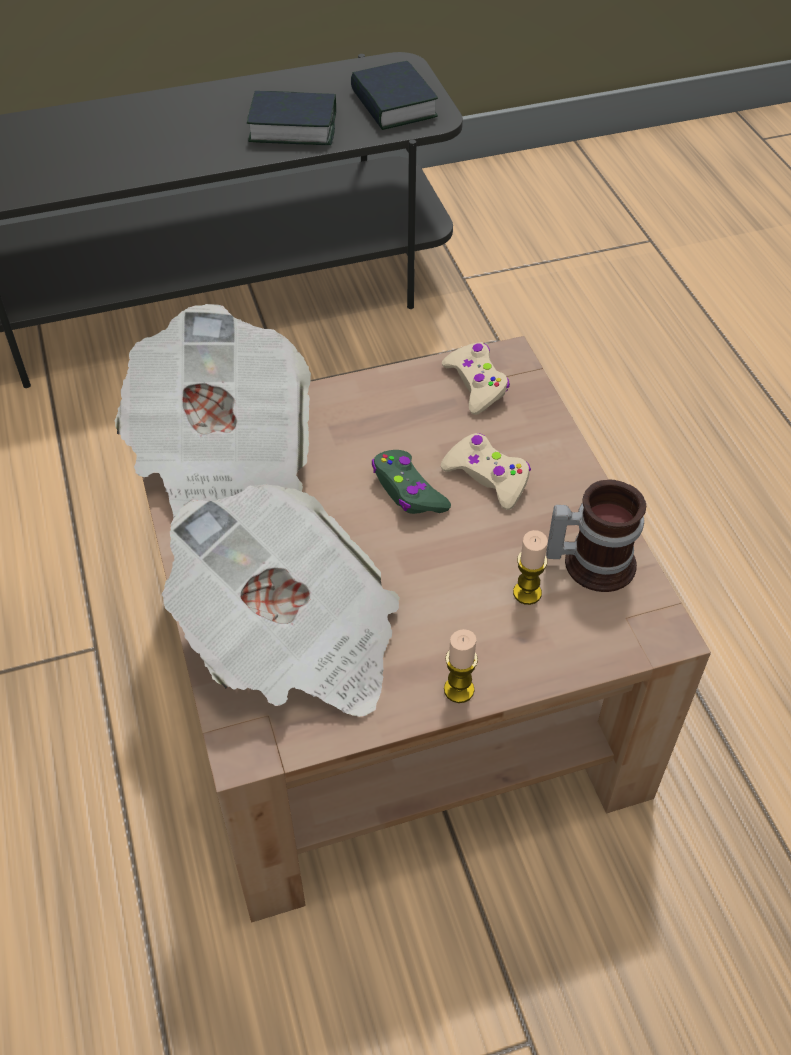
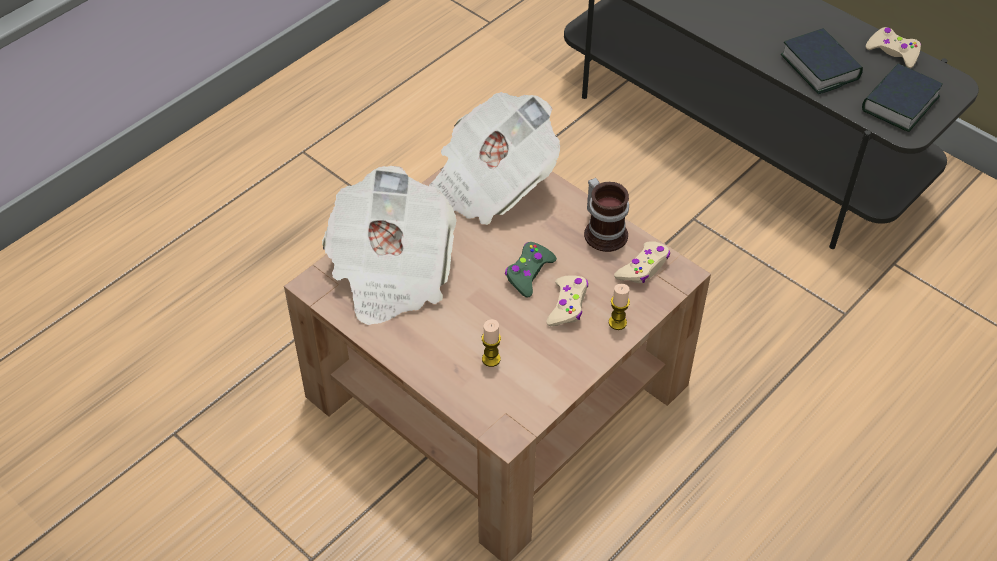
camera: 60 degrees right, 0 degrees up
(320, 76) = (893, 52): none -> beige game controller
(459, 690) = (403, 355): candle -> candle (617, 322)
(592, 561) = (537, 381): mug -> mug (605, 231)

